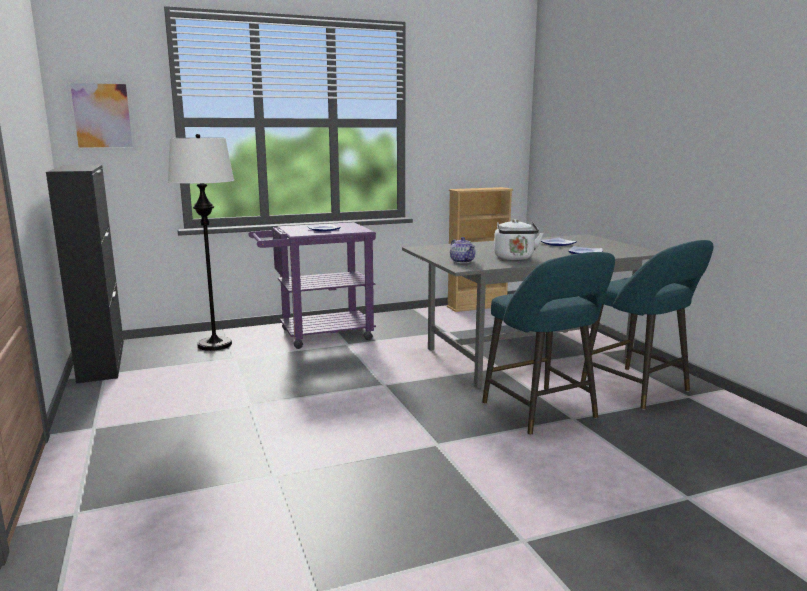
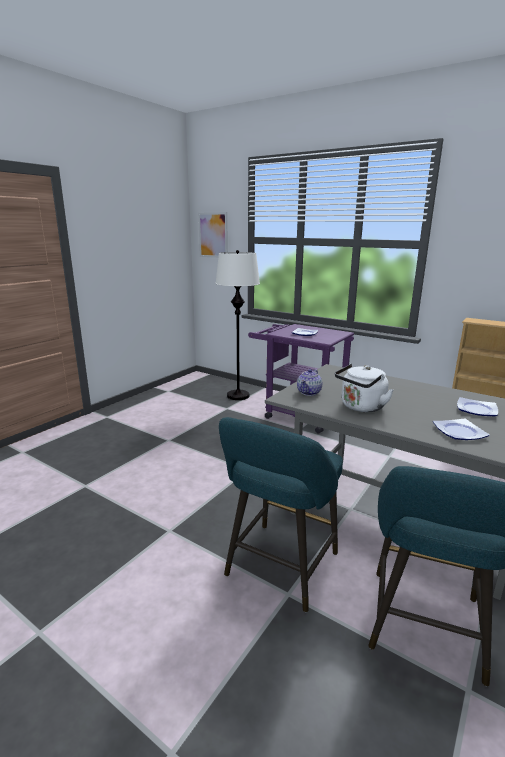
camera: 55 degrees right, 5 degrees up
(102, 360) = (183, 383): black cabinet -> none

